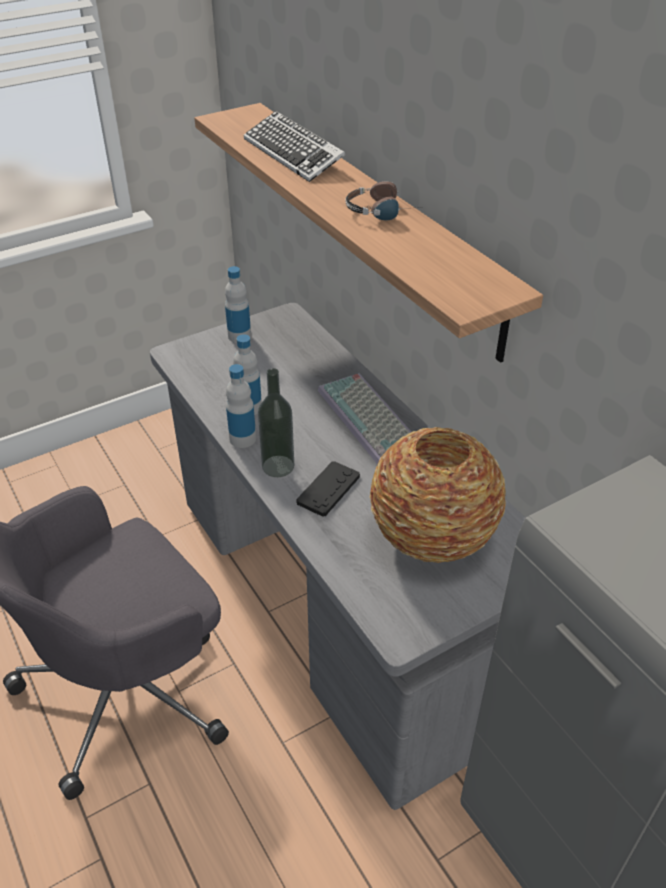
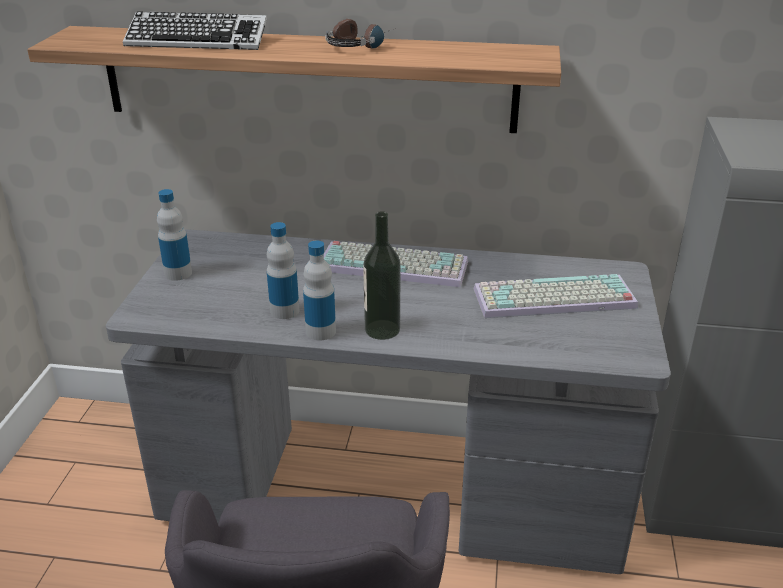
camera: 50 degrees left, 10 degrees down
(328, 489) = (444, 319): black game controller -> none
(431, 536) = (553, 300): vase -> keyboard

